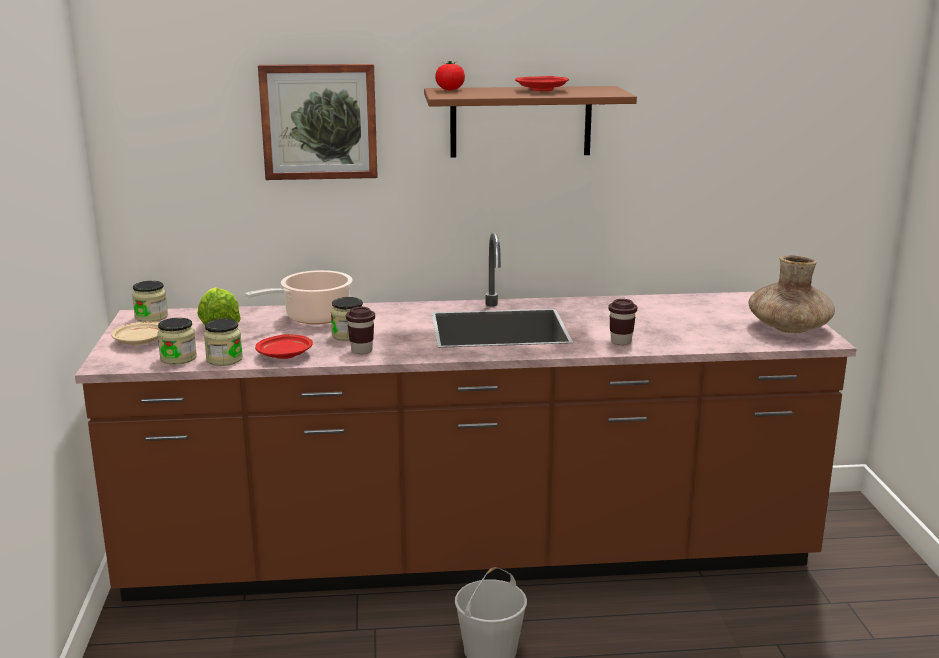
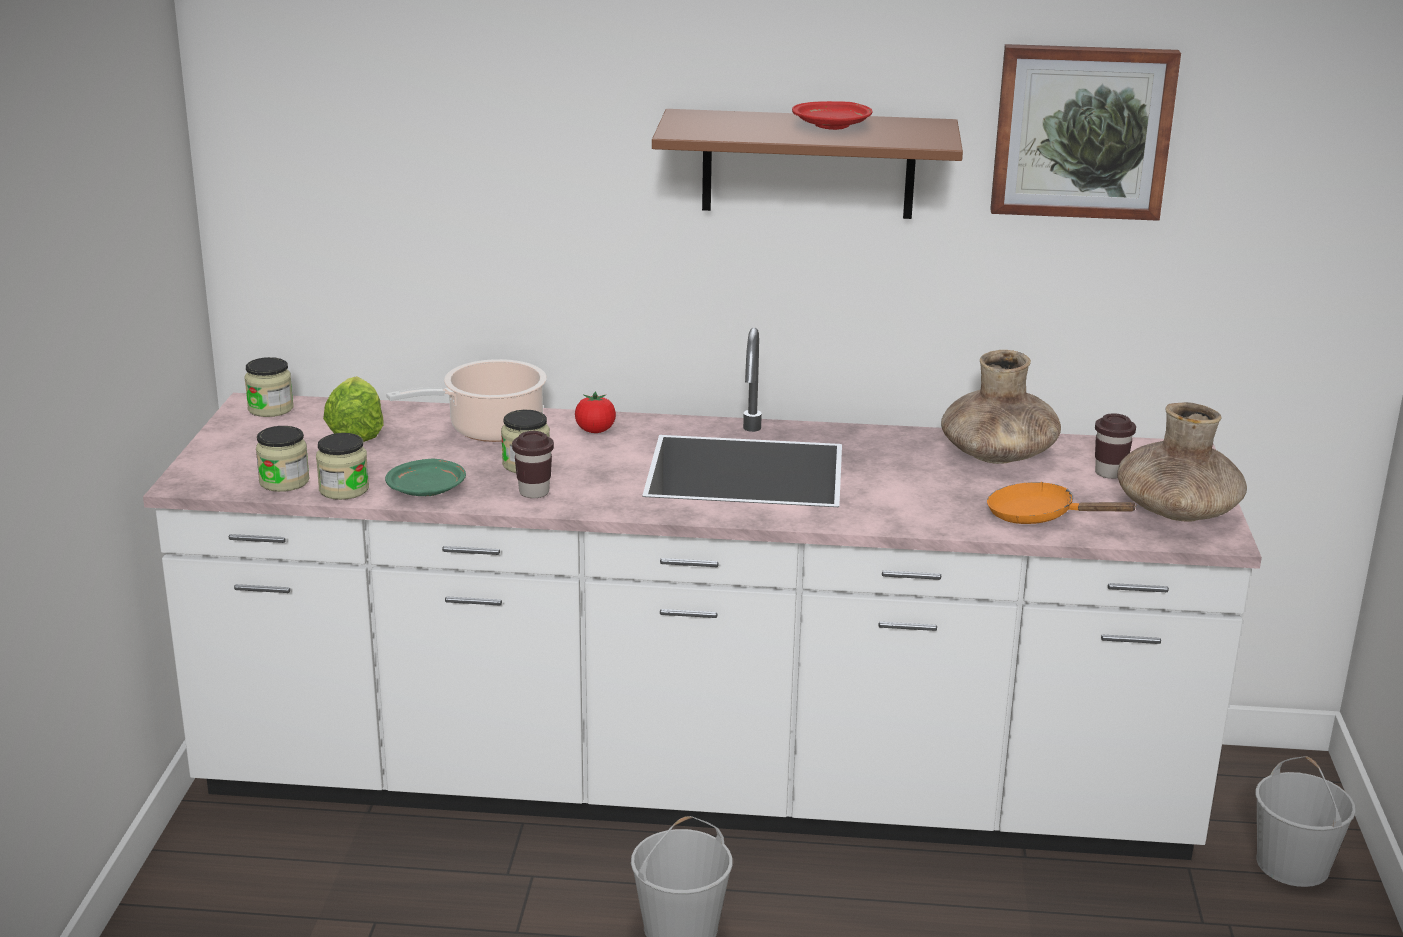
camera: 10 degrees right, 5 degrees up
(140, 341) = (243, 449): beige plate -> none
(285, 355) = (427, 490): red plate -> green plate
(319, 121) = (513, 148): picture -> picture (1082, 131)
(450, 90) = (698, 117): tomato -> tomato (595, 431)
(469, 555) = (696, 785): brown counter -> white counter
(621, 342) = (909, 512): brown cup -> brown cup (1109, 473)
(658, 307) = (997, 455): none -> brown vase
(705, 338) = (1039, 517): none -> orange frying pan
(868, 560) = (1291, 863): none -> white bucket

